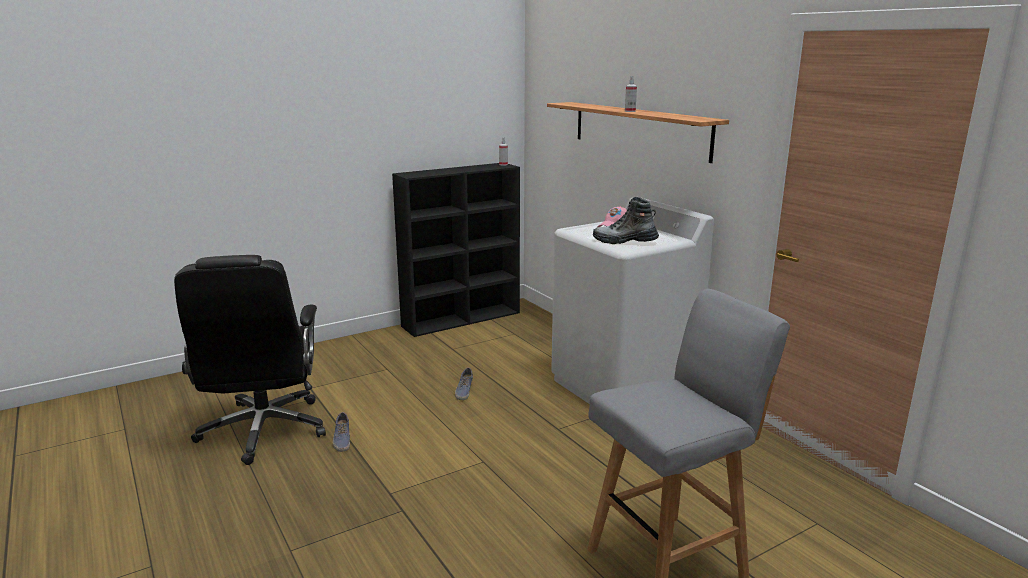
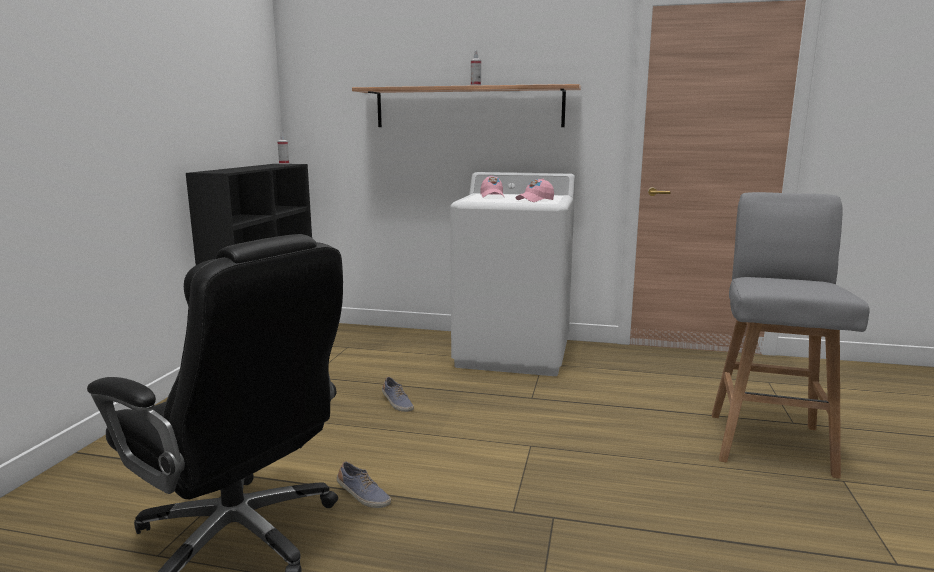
camera: 45 degrees left, 5 degrees down
(624, 241) = (535, 200): boot -> pink cap

